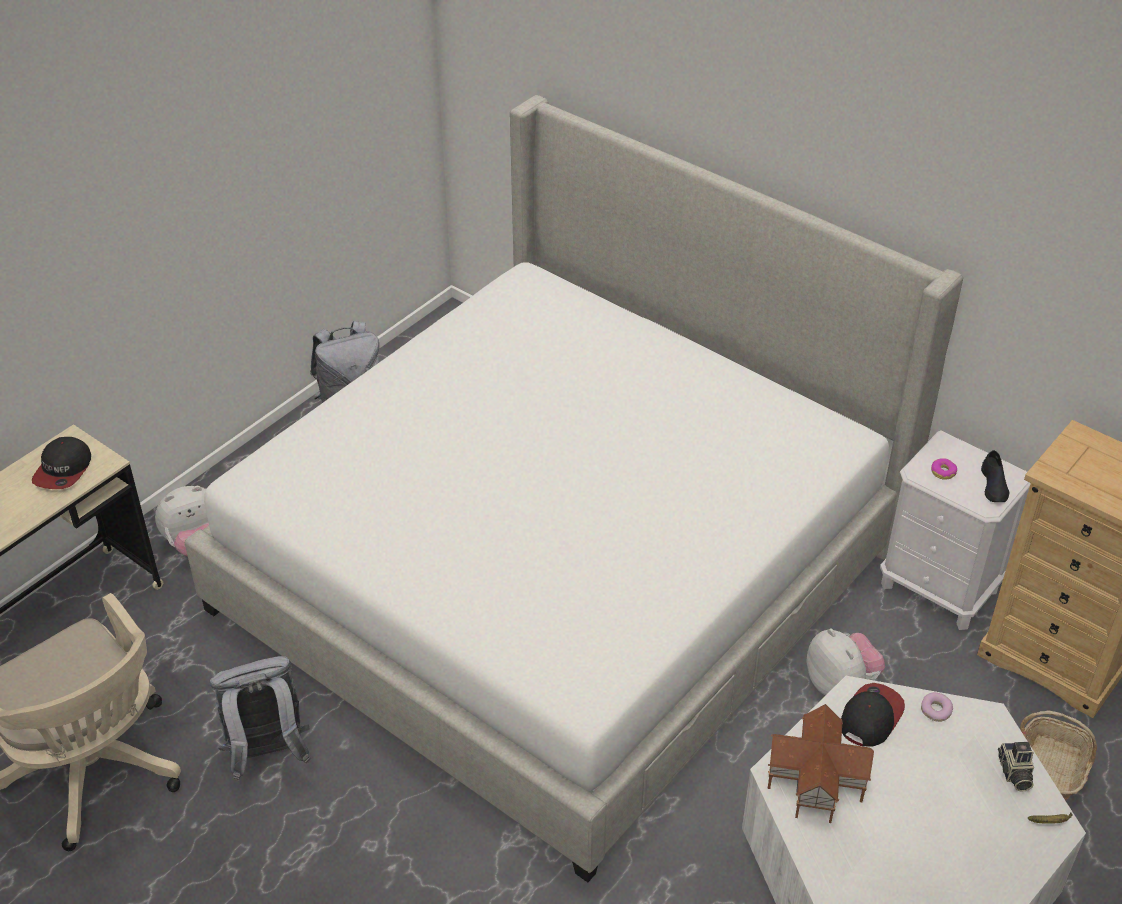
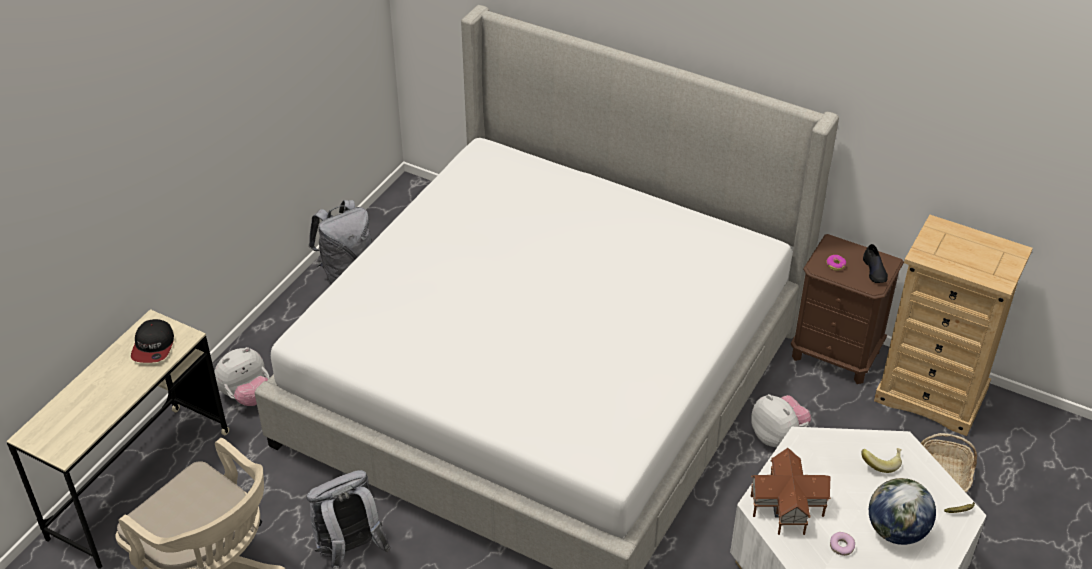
camera: 10 degrees left, 0 degrees up
(870, 717) = (816, 454): cap -> none
(935, 710) = (862, 443): donut -> donut (841, 546)
(939, 588) = (836, 354): white nightstand -> brown nightstand
(955, 741) = (881, 463): none -> banana
(956, 837) = (896, 531): none -> globe
(1014, 773) = (927, 480): camera -> none

